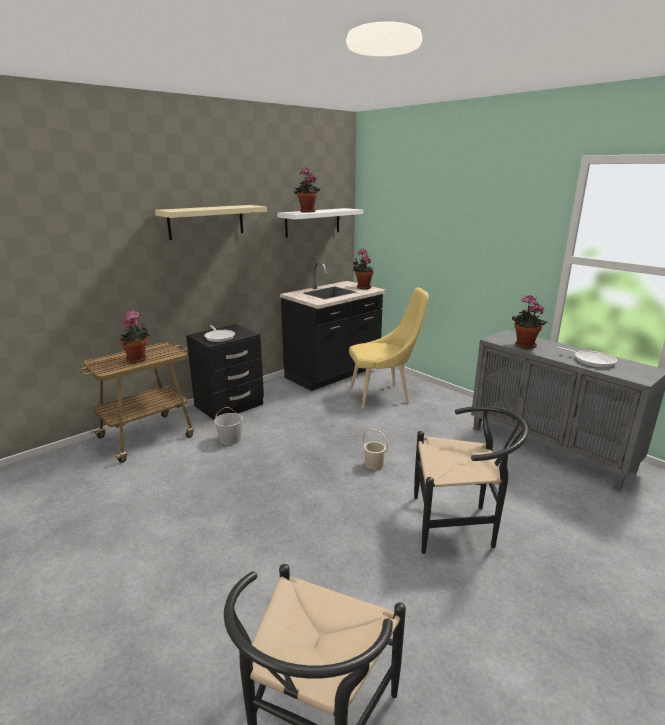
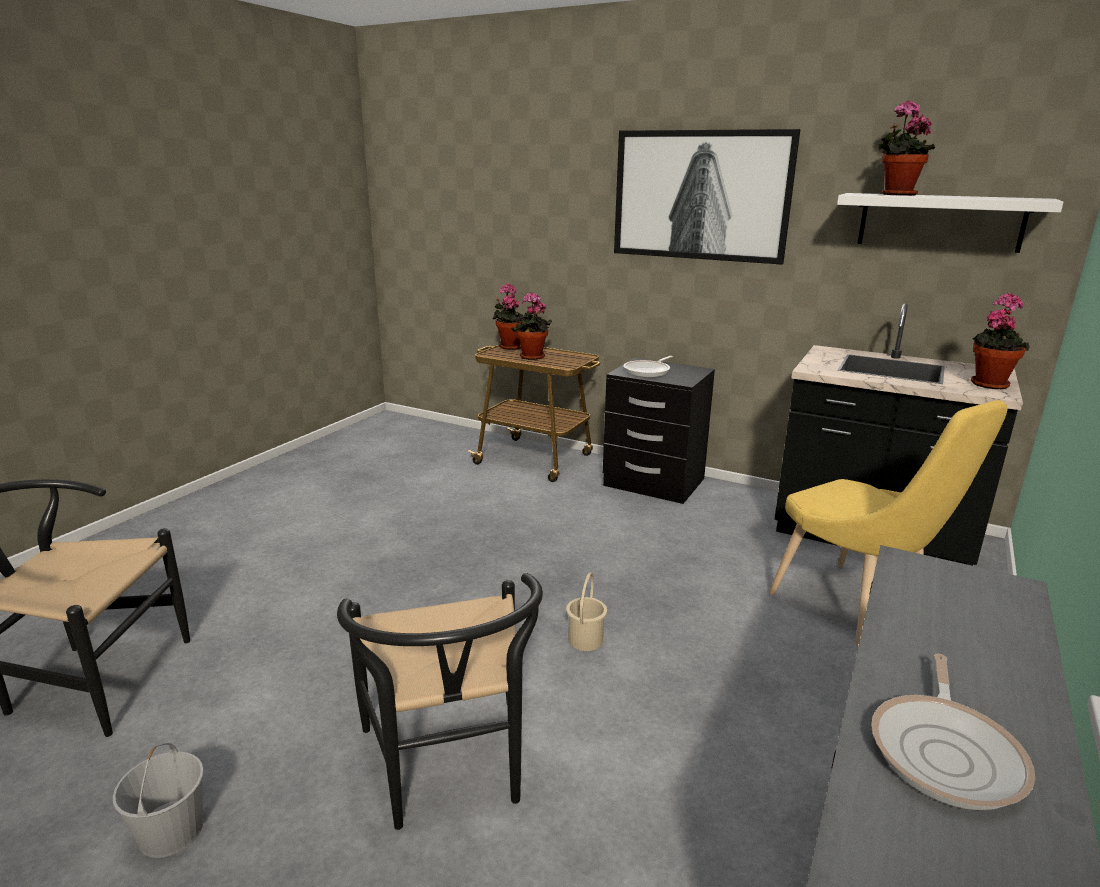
camera: 70 degrees right, 0 degrees up
(206, 221) = (701, 196): beige shelf -> picture
(230, 439) = (566, 506): white bucket -> white bucket (171, 830)
(523, 346) = (919, 611): potted plant -> potted plant (509, 346)

